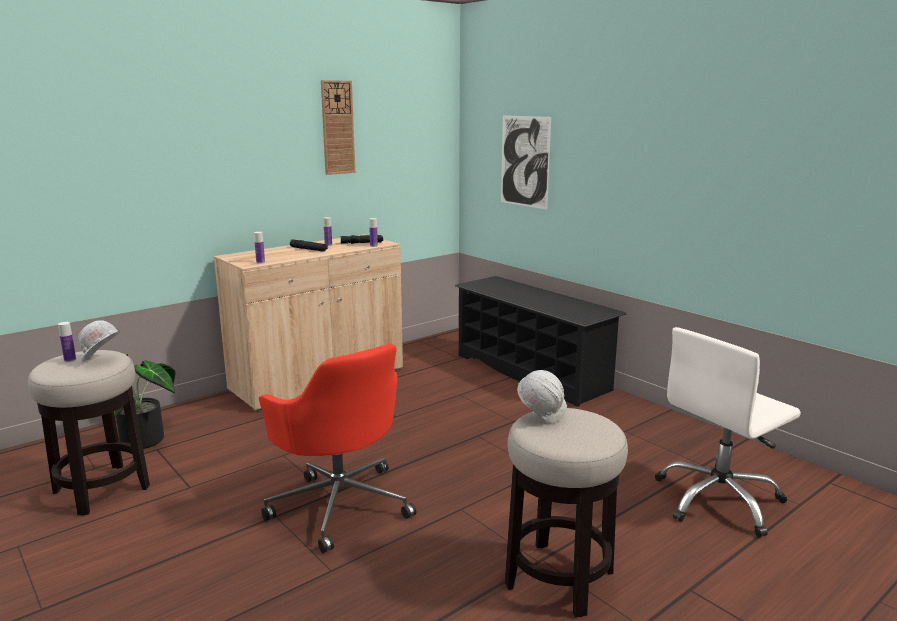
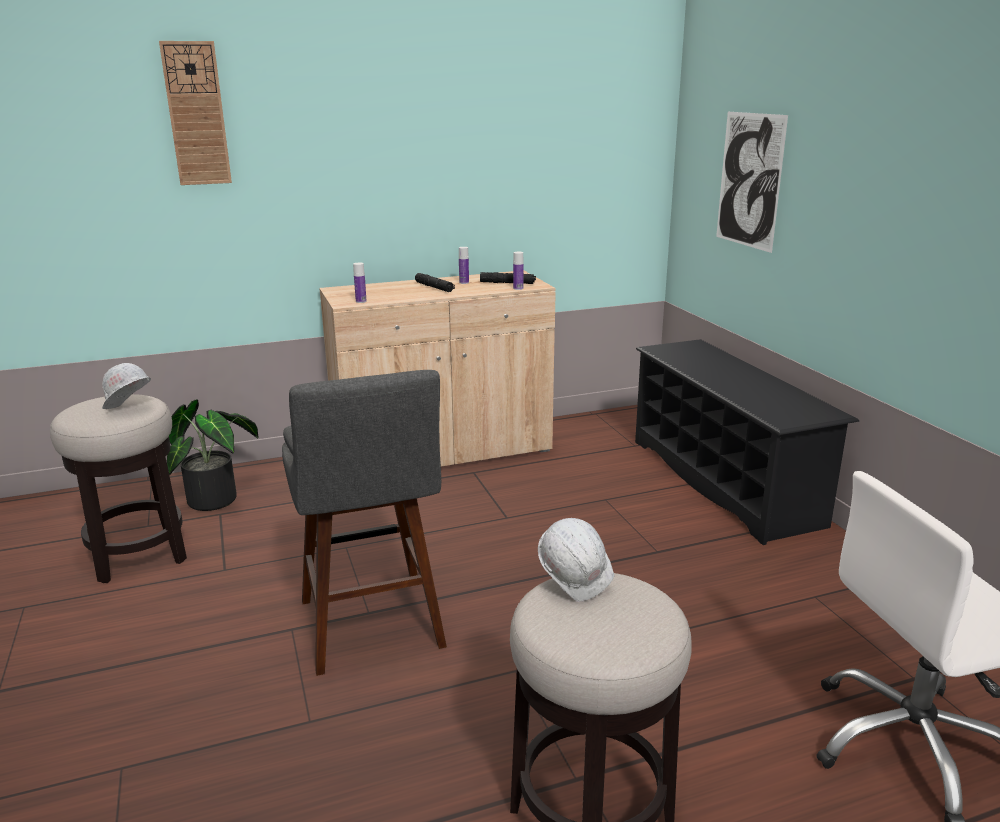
camera: 20 degrees right, 5 degrees up
(70, 360) = (100, 405): bottle -> none
(337, 127) = (492, 127): wall clock -> wall clock (196, 114)
(340, 503) = (372, 628): red office chair -> grey stool

